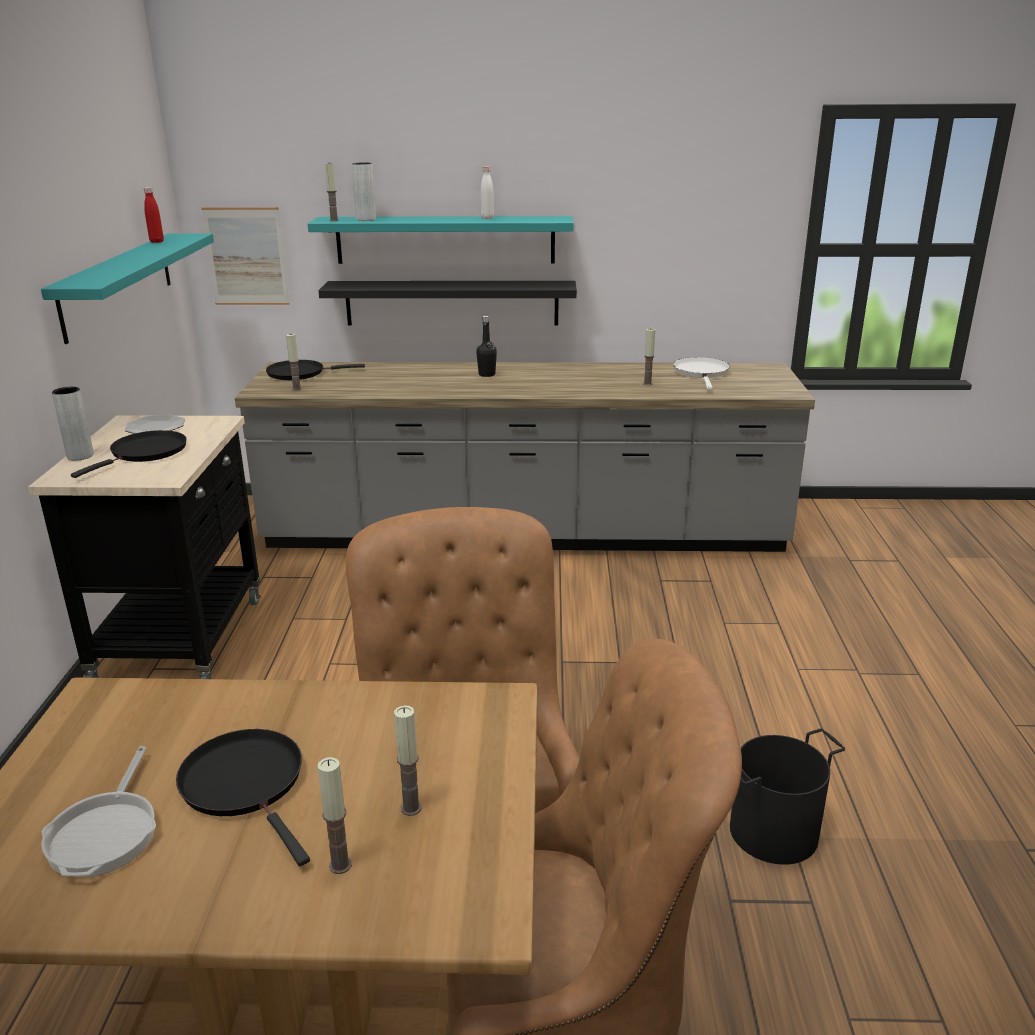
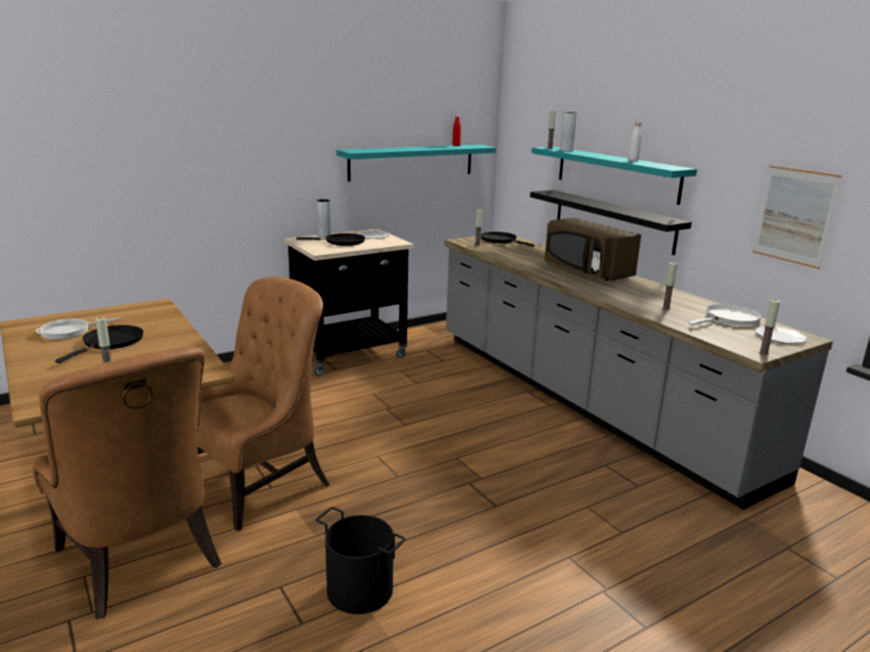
camera: 55 degrees right, 5 degrees down
(246, 256) = (520, 166): picture -> picture (794, 216)
(340, 865) = (64, 371): candle -> candle (763, 353)
(487, 374) = (586, 271): black bottle -> brown microwave
(762, 373) = (780, 336): none -> plate

